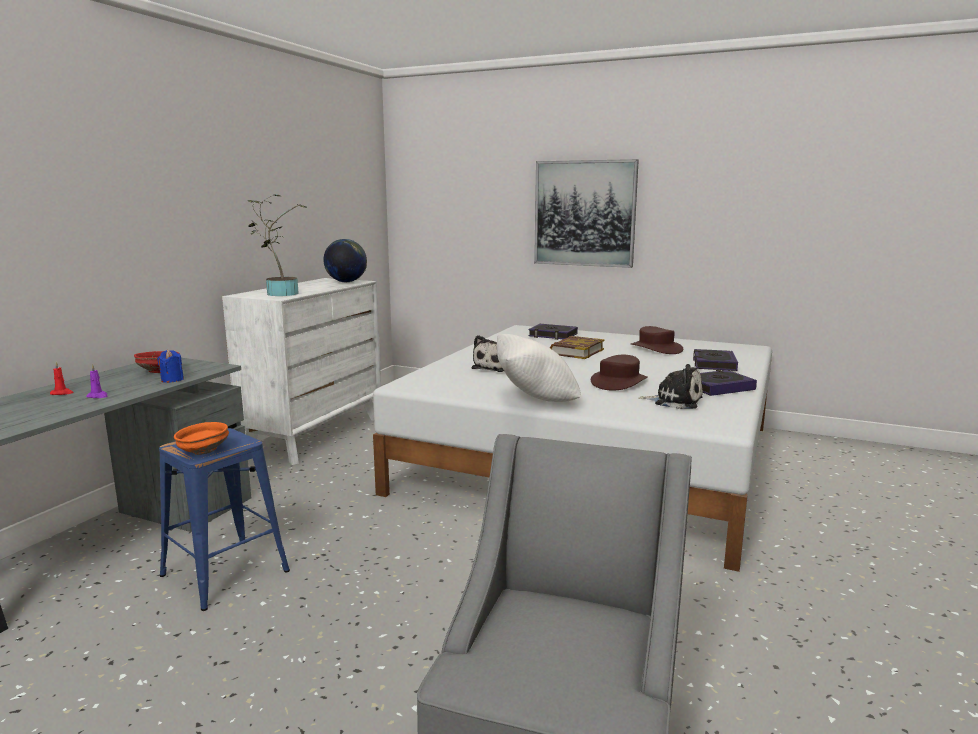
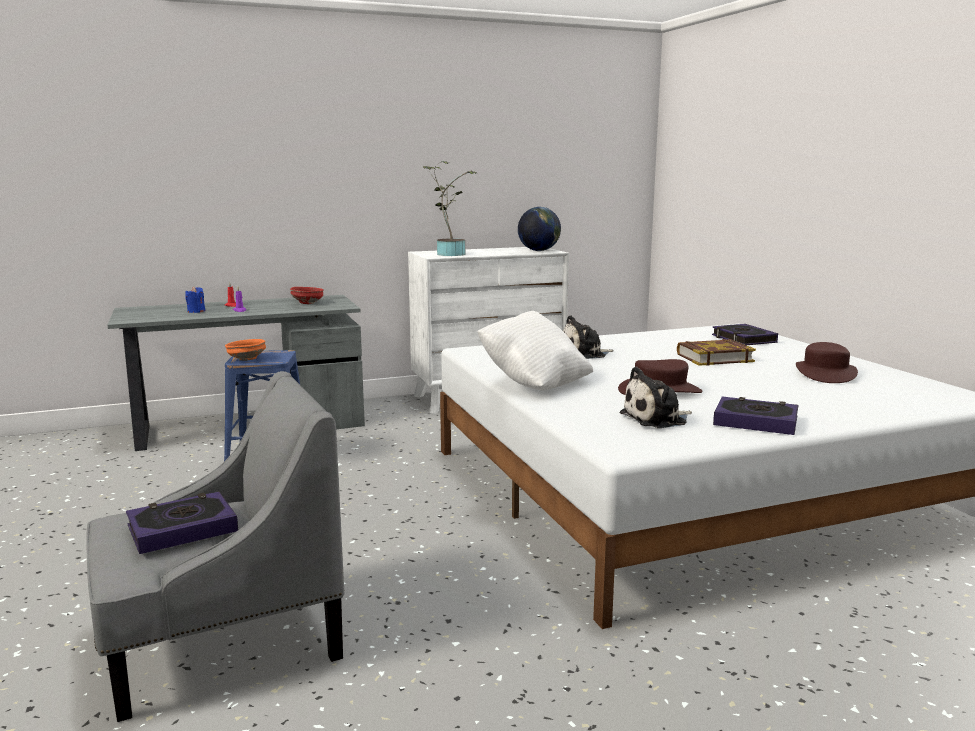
camera: 45 degrees right, 0 degrees up
(172, 379) = (298, 309): blue candle -> blue candle (196, 311)
(584, 213) = (821, 187): picture -> none
(674, 401) = (657, 419): plush toy -> plush toy turned 90 degrees clockwise
(714, 364) = (842, 402): book -> book (182, 529)

